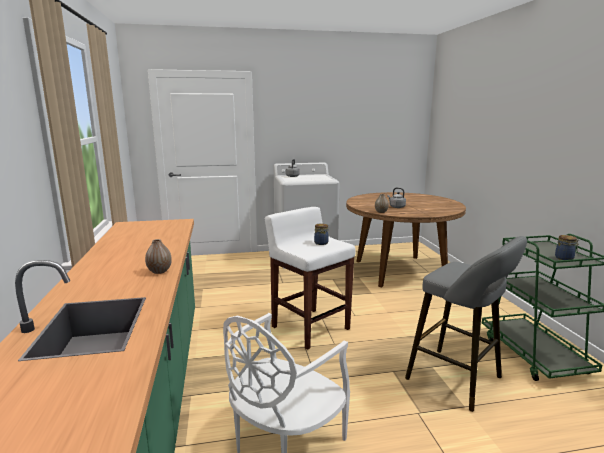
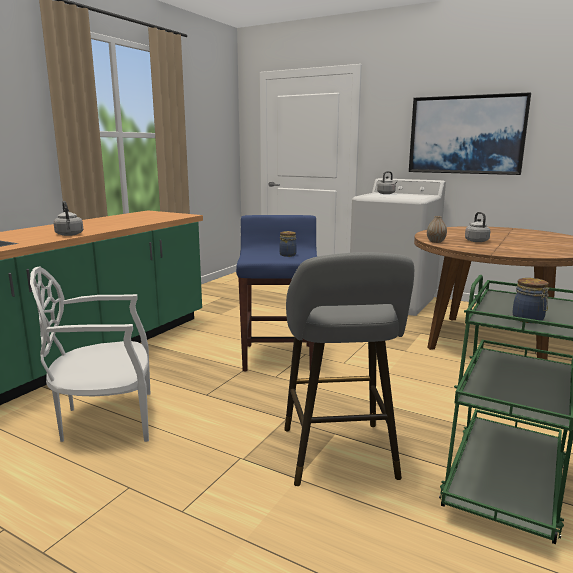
camera: 40 degrees right, 0 degrees up
(159, 271) = (69, 235): vase -> grey kettle
(309, 327) = (279, 357): white stool -> blue stool
(337, 129) = (466, 135): none -> picture

